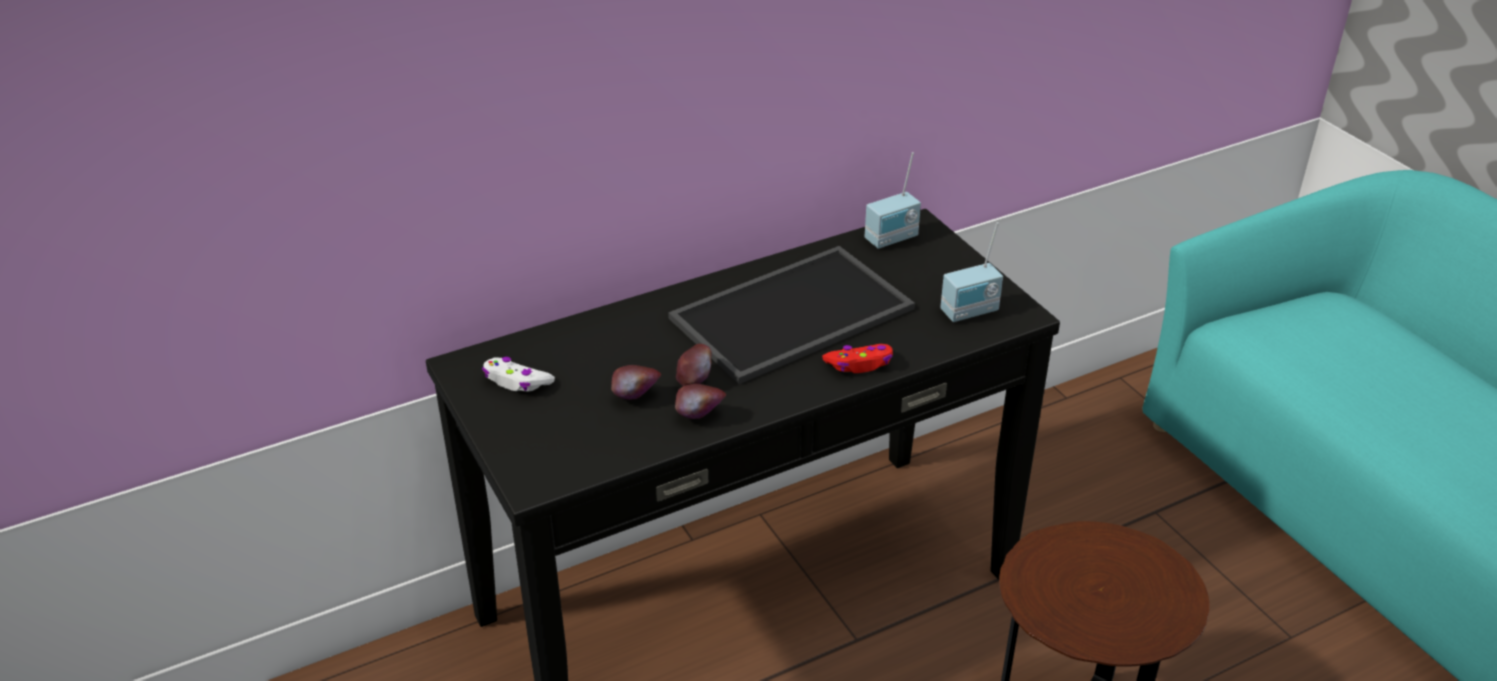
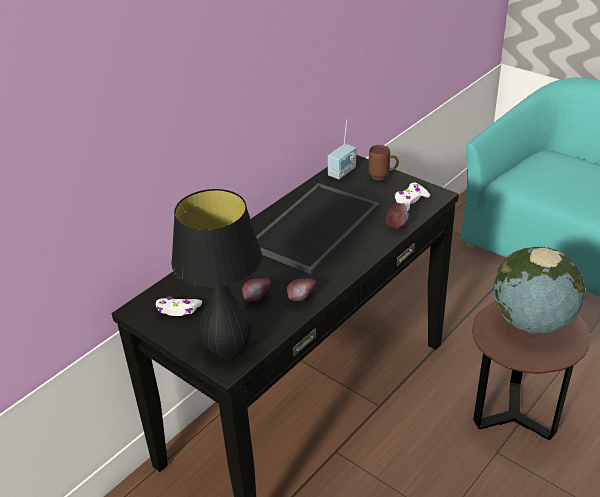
camera: 20 degrees left, 0 degrees up
(548, 460) = (228, 350): none -> black table lamp
(693, 381) = (284, 280): apple -> apple (396, 225)
(860, 364) = (370, 244): red game controller -> none
(952, 263) = (383, 177): none -> brown mug
(970, 312) = (410, 201): radio -> white game controller
(1115, 573) = (531, 321): none -> globe

